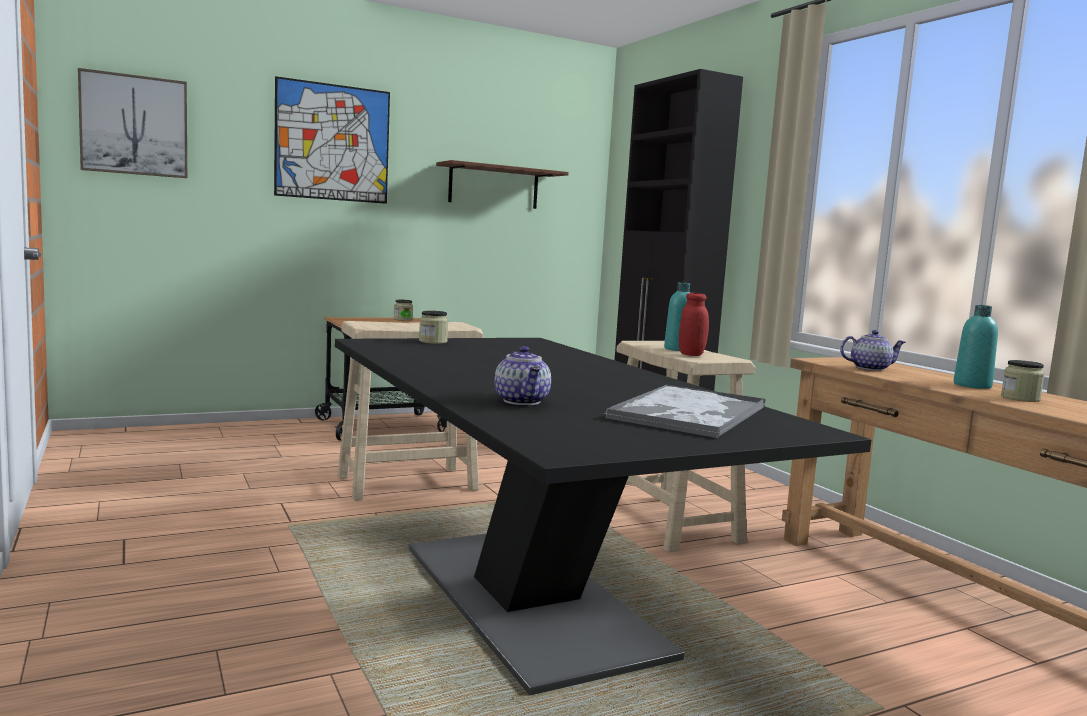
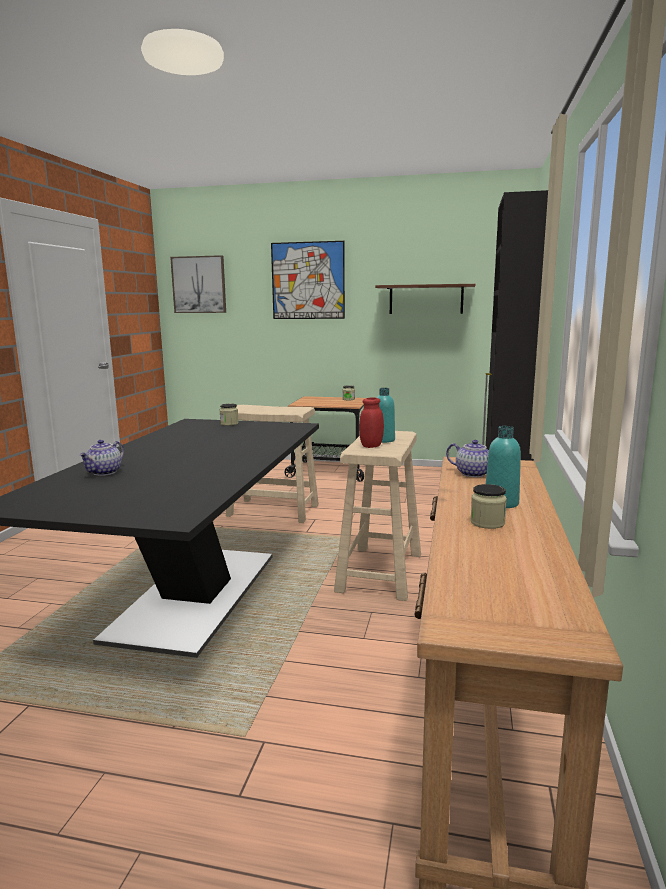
camera: 40 degrees right, 5 degrees up
(688, 413) = (158, 493): tray -> none

